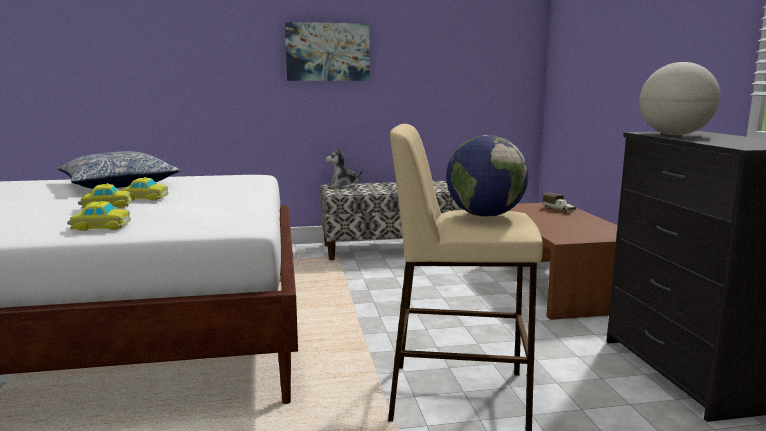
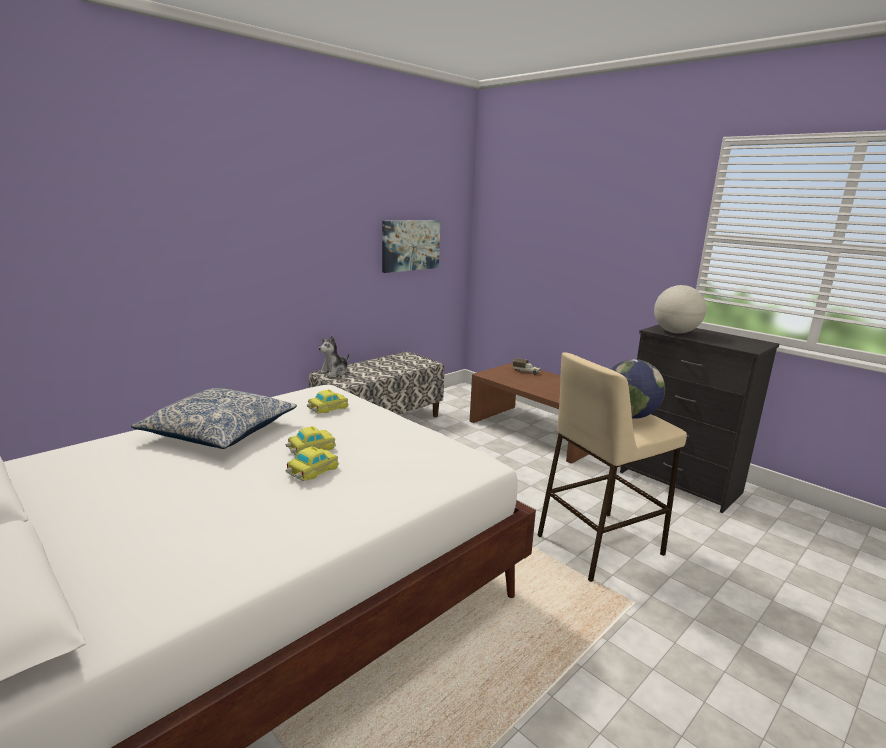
camera: 35 degrees left, 5 degrees up
(100, 226) = (377, 500): toy car -> toy car (327, 408)
(327, 52) = (310, 241): picture -> picture (410, 245)

